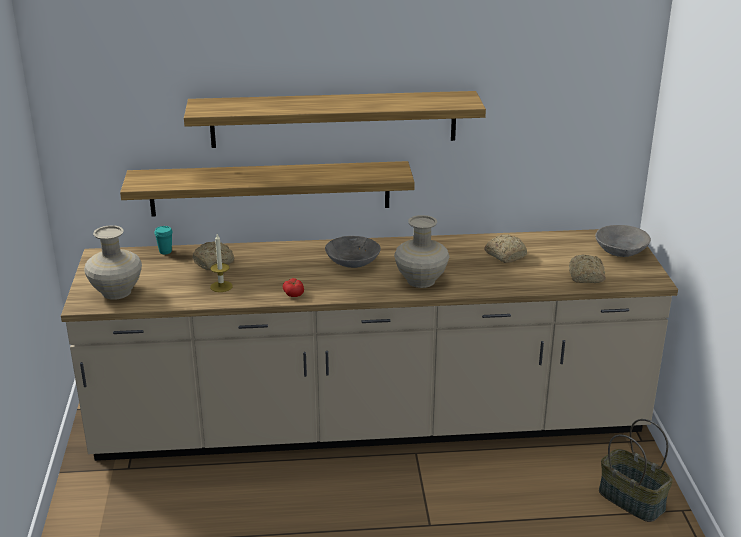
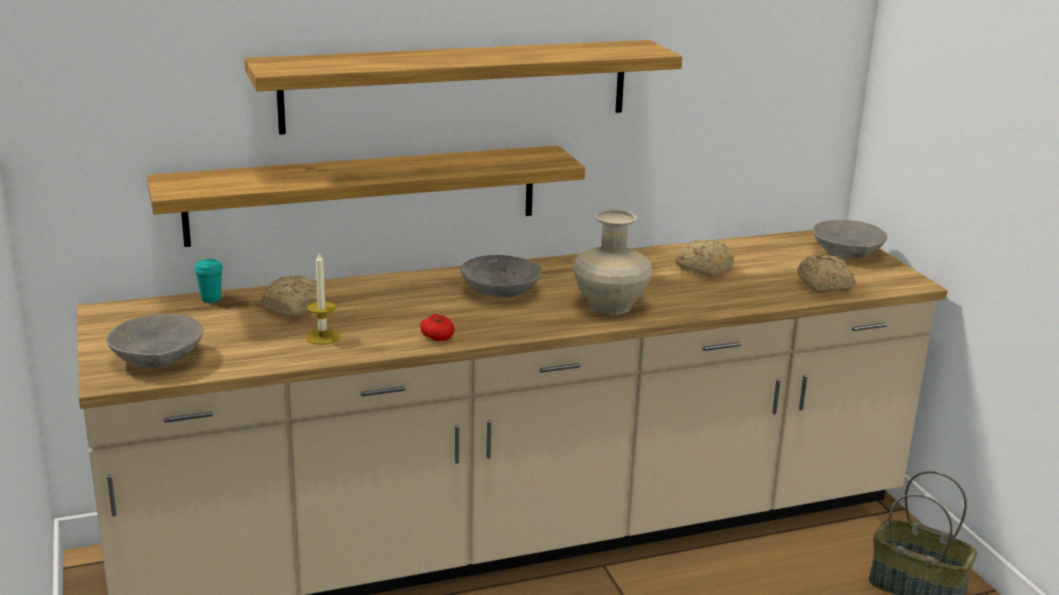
camera: 15 degrees left, 5 degrees down
(116, 292) = (158, 357): beige vase -> grey bowl

